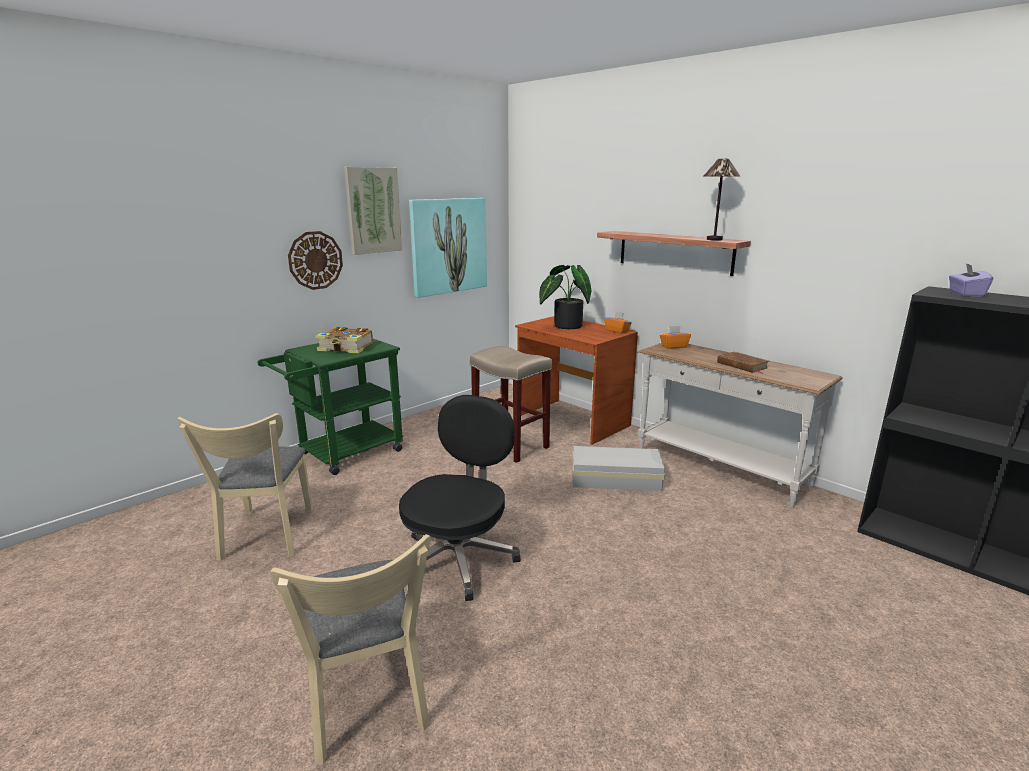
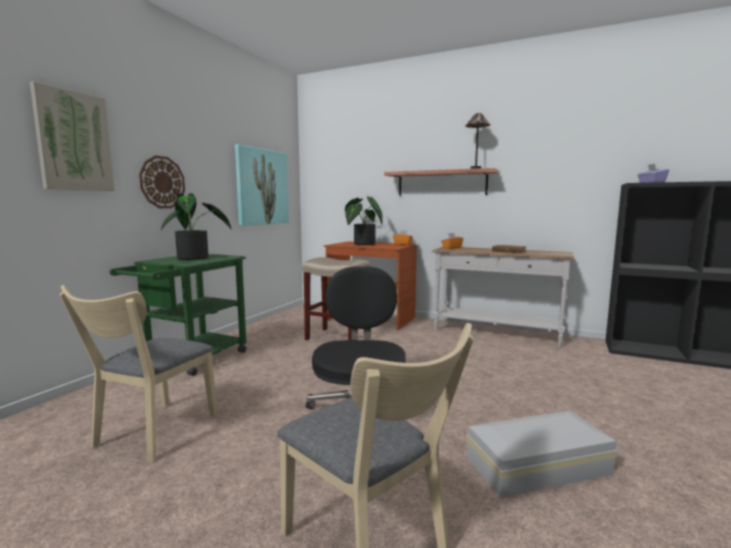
camera: 20 degrees left, 10 degrees down
(266, 537) = (151, 434): beige chair -> beige chair turned 45 degrees clockwise
(346, 348) = (196, 258): book -> potted plant
(373, 210) = (208, 148): picture -> picture (73, 141)
(617, 479) = (435, 347): white storage box -> white storage box (540, 466)

